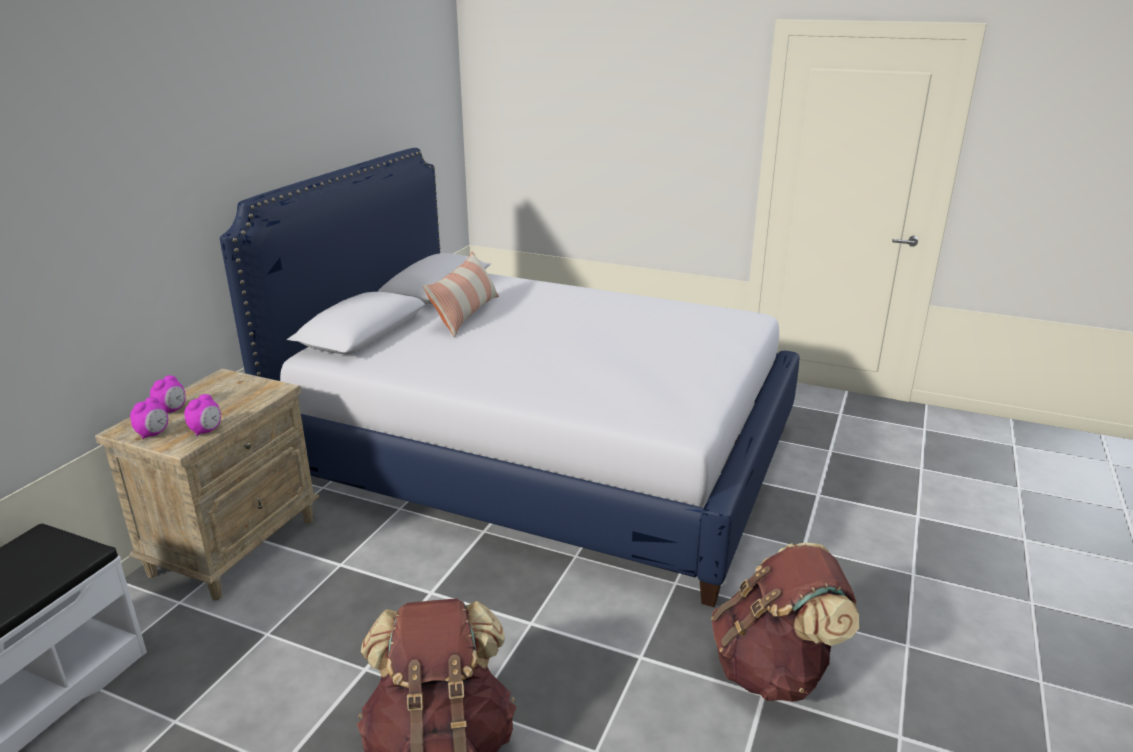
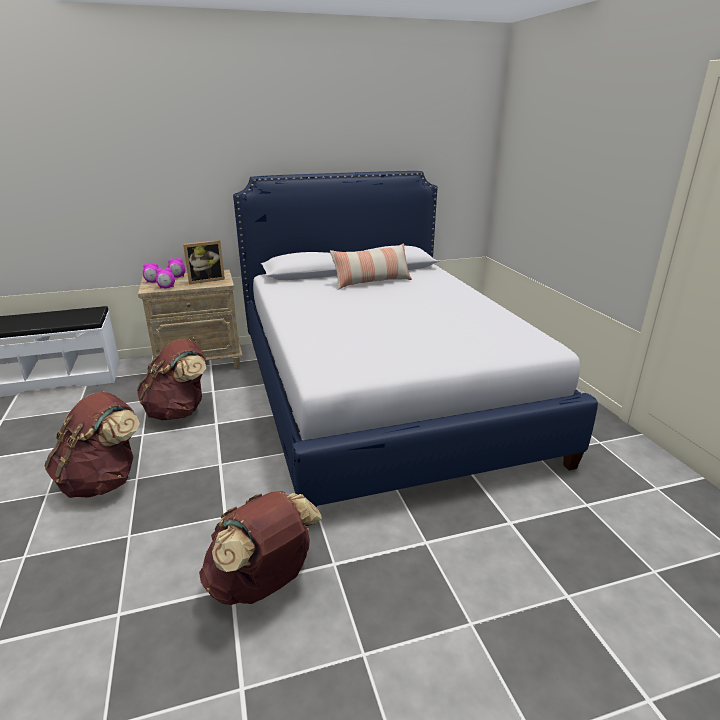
camera: 50 degrees right, 0 degrees up
(236, 396) = (206, 280): none -> picture frame
(351, 614) = (179, 411): none -> brown backpack

